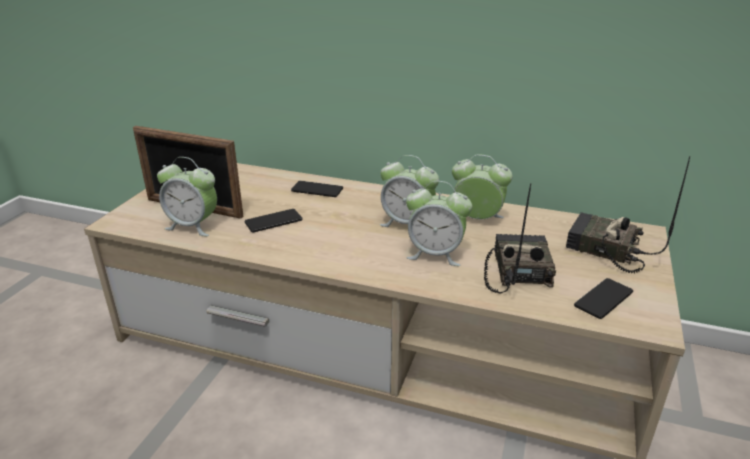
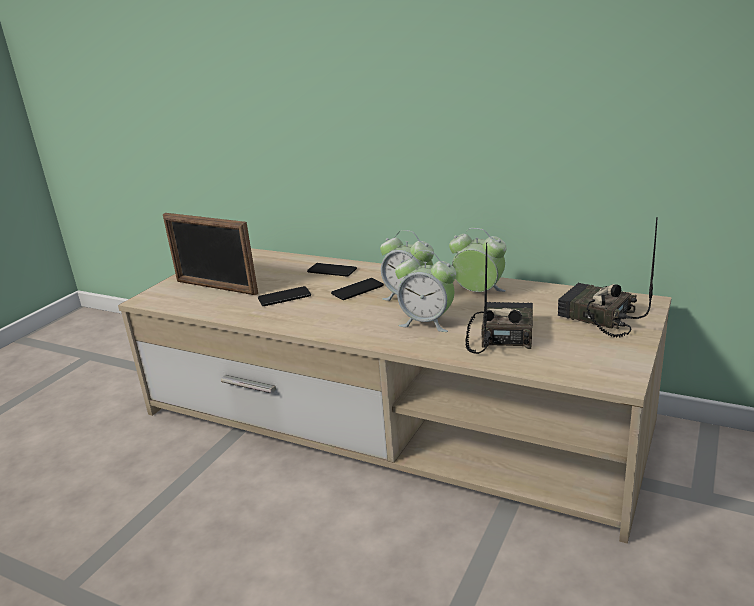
camera: 10 degrees right, 5 degrees down
(193, 226) = (211, 301): alarm clock -> none
(603, 299) = (578, 358): phone -> phone (357, 290)

